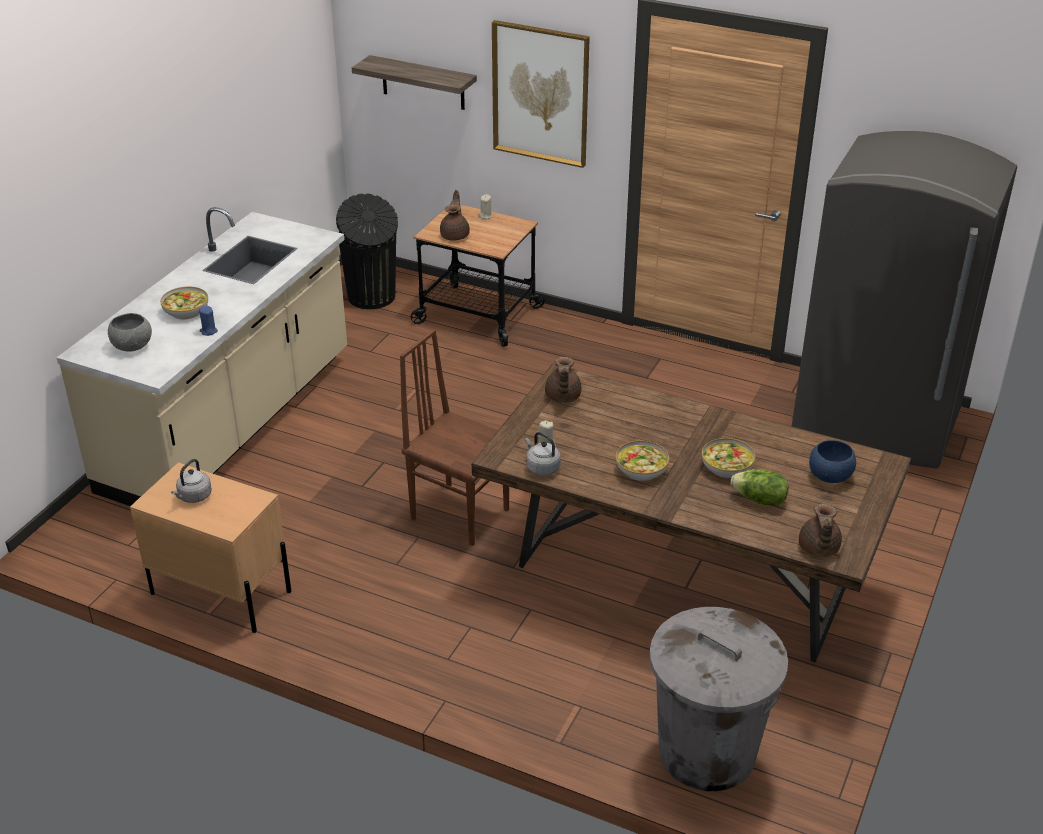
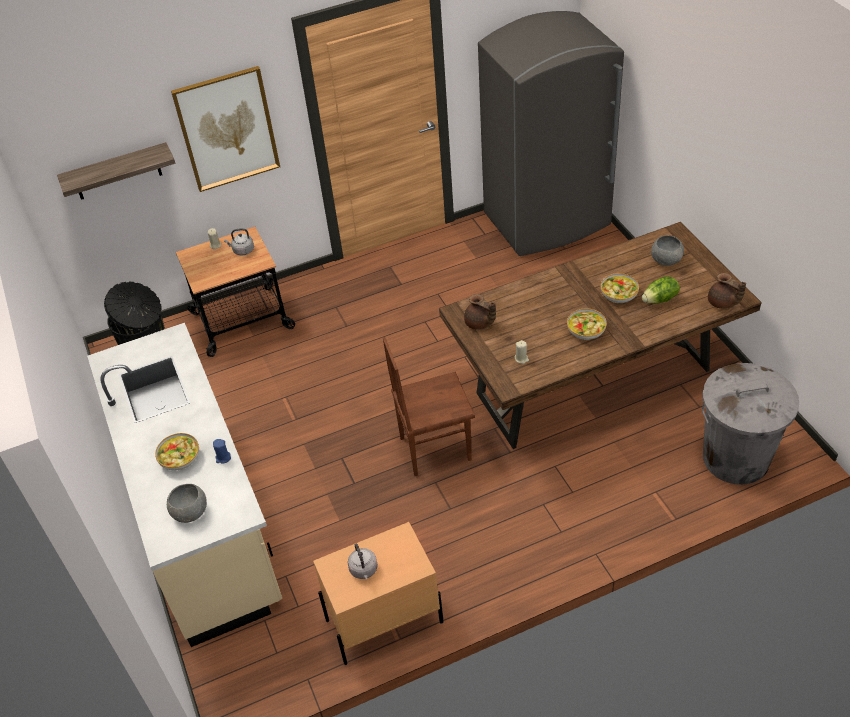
camera: 45 degrees left, 10 degrees up
(455, 235) = (219, 272): brown teapot -> none
(541, 468) = (540, 372): grey kettle -> grey kettle (242, 250)
(829, 476) = (666, 260): blue bowl -> grey bowl

